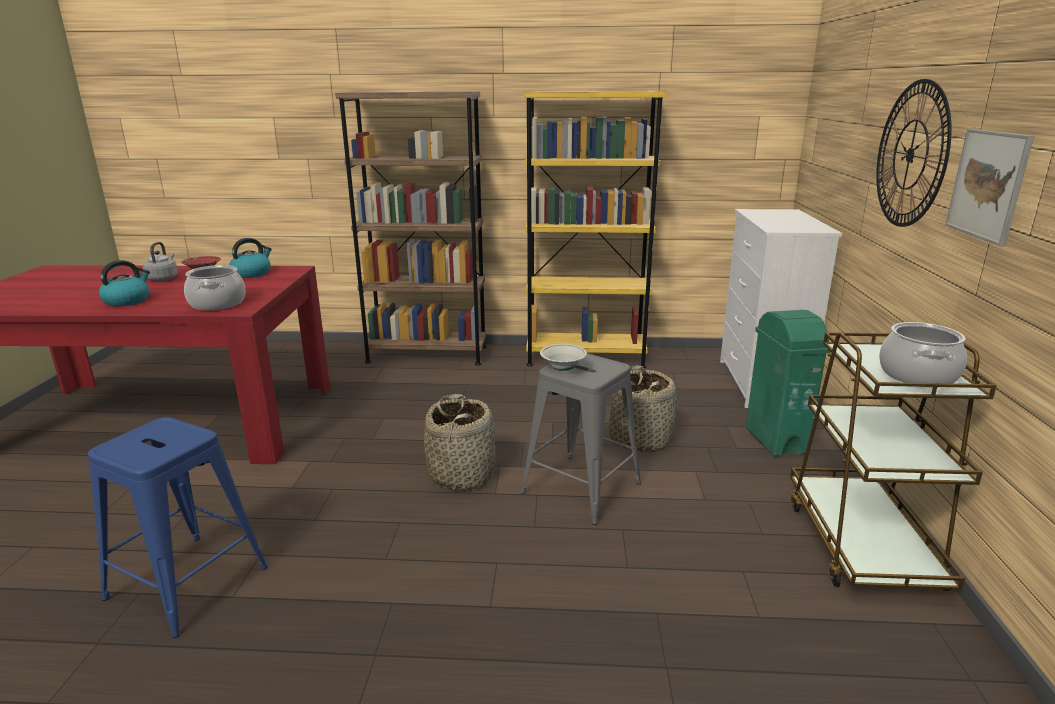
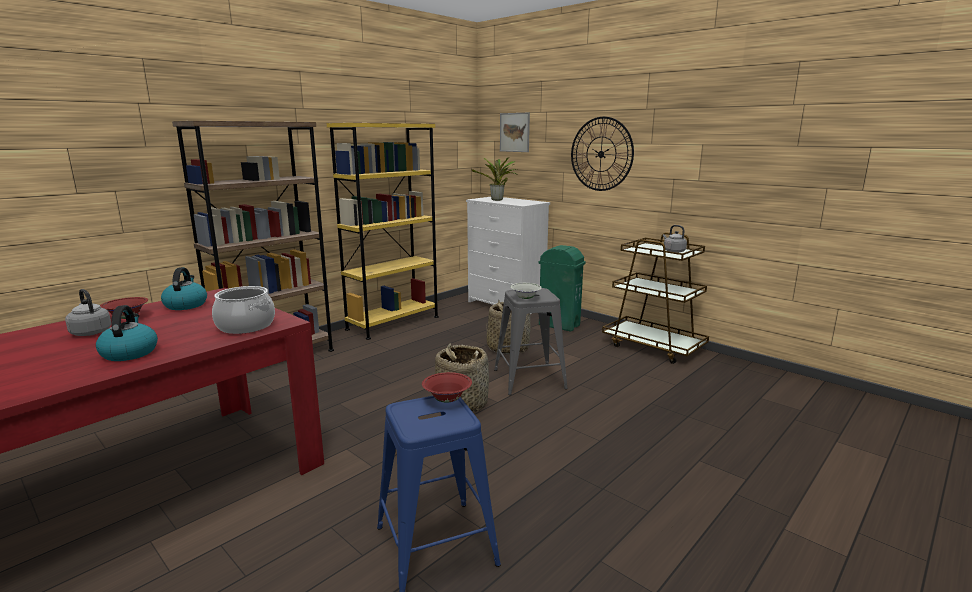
camera: 50 degrees left, 5 degrees down
(191, 436) = (447, 400): none -> red bowl
(772, 217) = (497, 200): none -> potted plant
(917, 375) = (673, 251): cooking pot -> grey kettle
(987, 185) = (667, 162): picture -> picture (514, 132)

